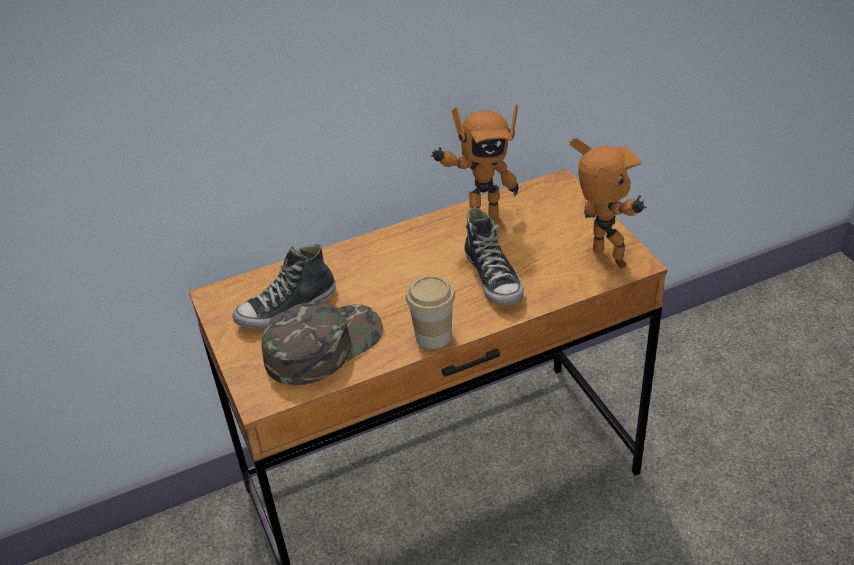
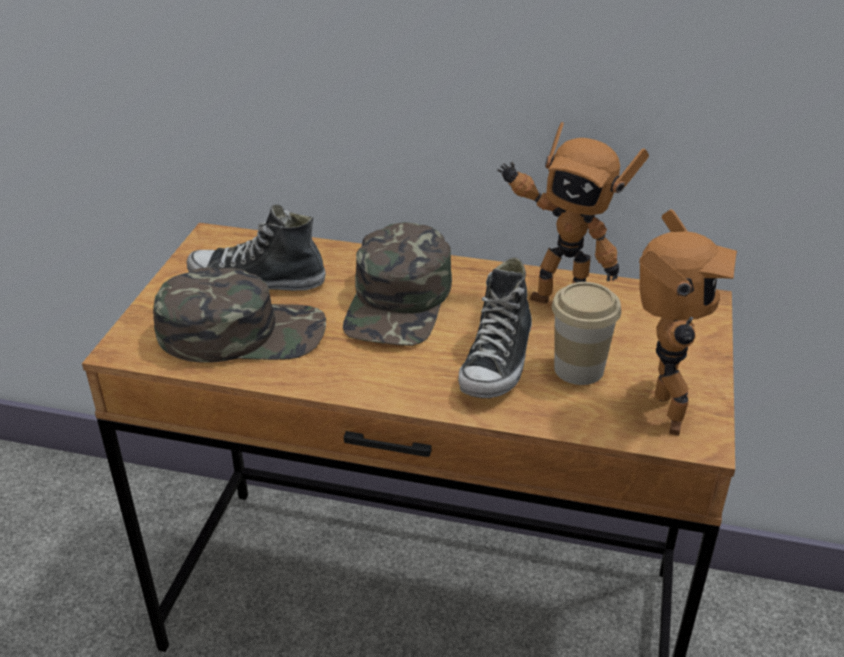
camera: 35 degrees right, 5 degrees down
(394, 273) = (399, 301): none -> green cap
(433, 336) = (357, 384): cup -> cup (578, 369)

